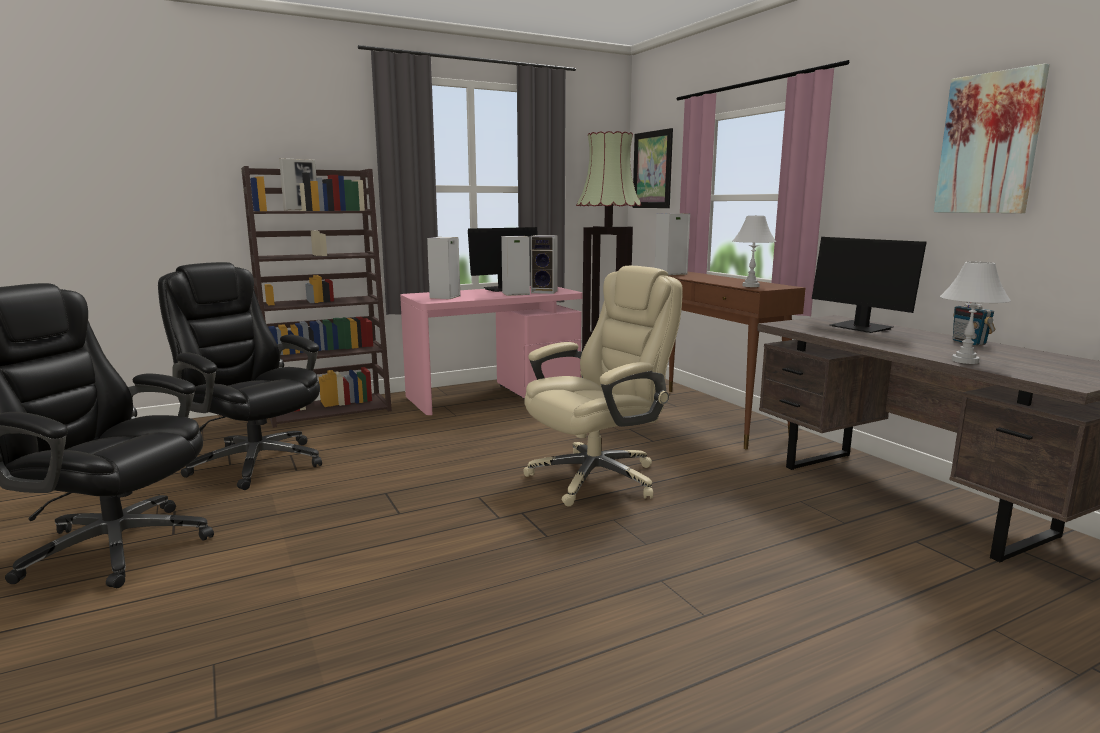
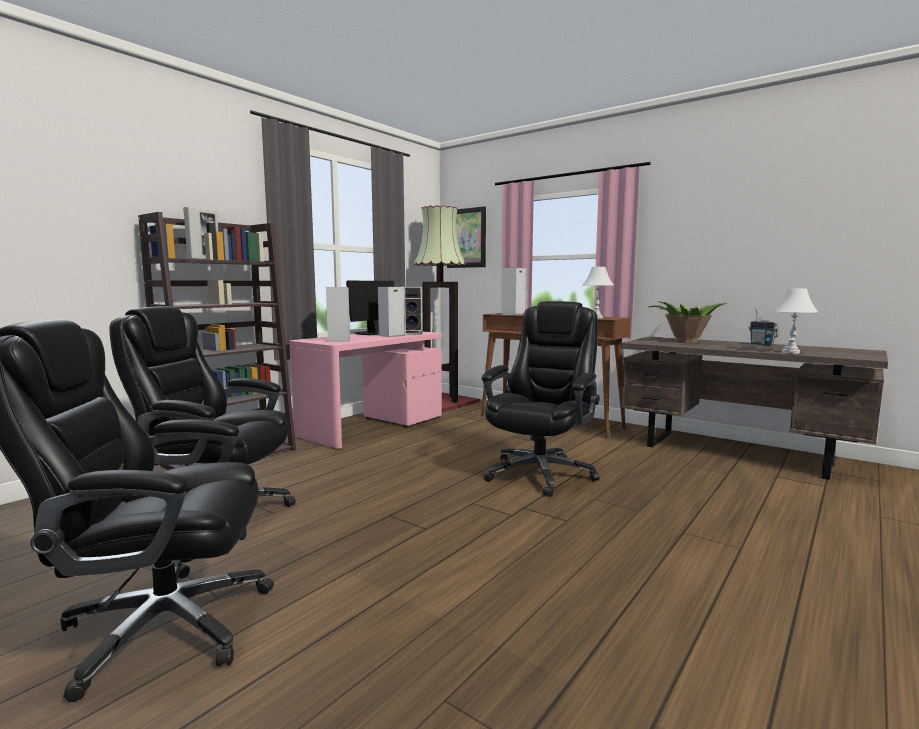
camera: 25 degrees left, 5 degrees down
(597, 477) = (540, 473): beige office chair -> black office chair
(861, 328) = (685, 341): monitor -> potted plant
(989, 144) = (754, 219): picture -> none

